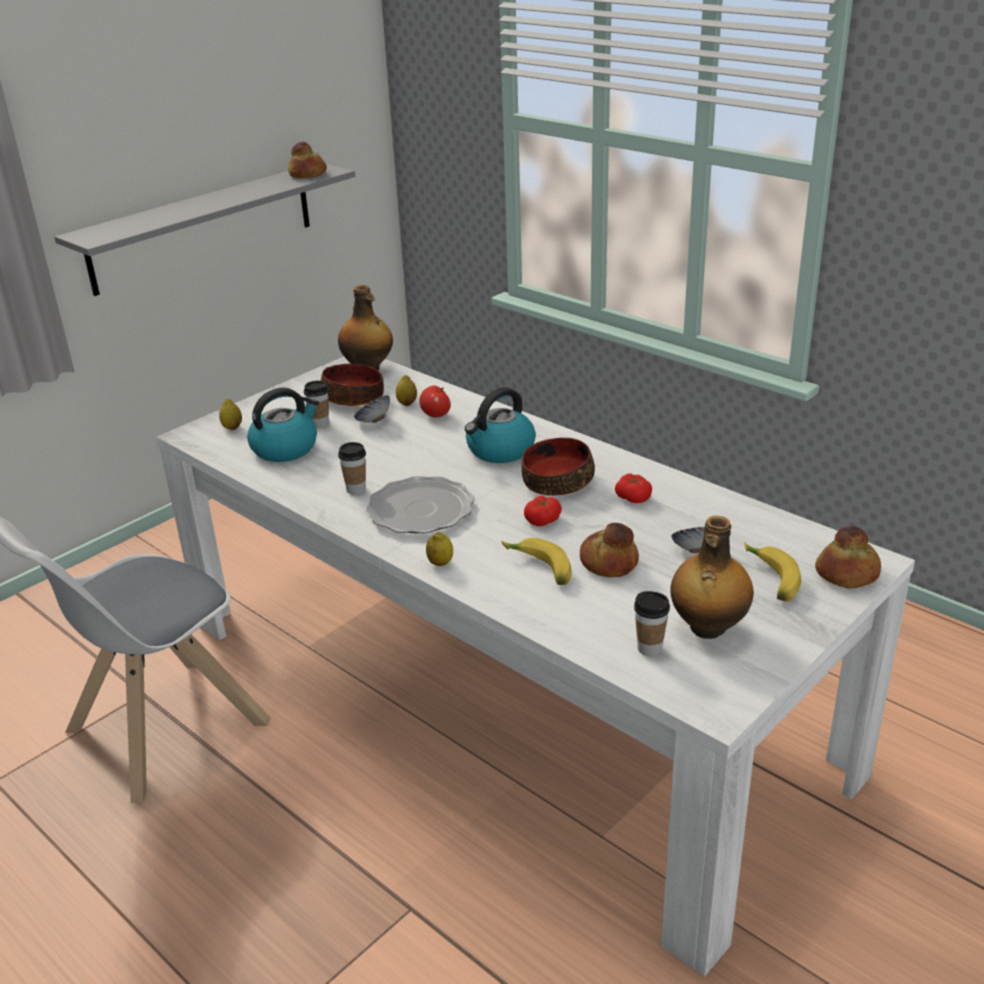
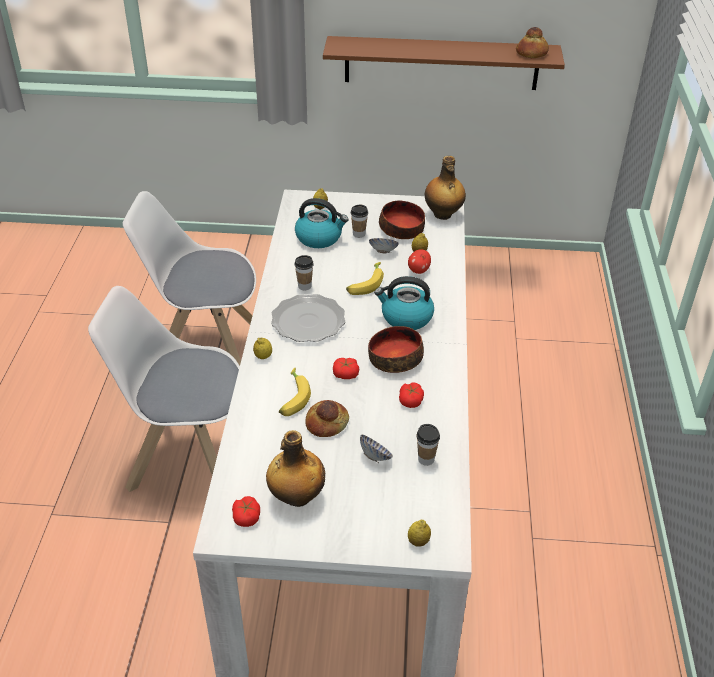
camera: 50 degrees right, 10 degrees up
(203, 227) = (441, 63): grey shelf -> brown shelf
(326, 836) = (189, 459): none -> chair
(649, 648) = (255, 480): cup -> cup (426, 459)
(706, 677) = (247, 517): none -> tomato
(769, 580) = (374, 505): banana -> banana (365, 284)
(848, 574) = (418, 541): bread -> lemon

